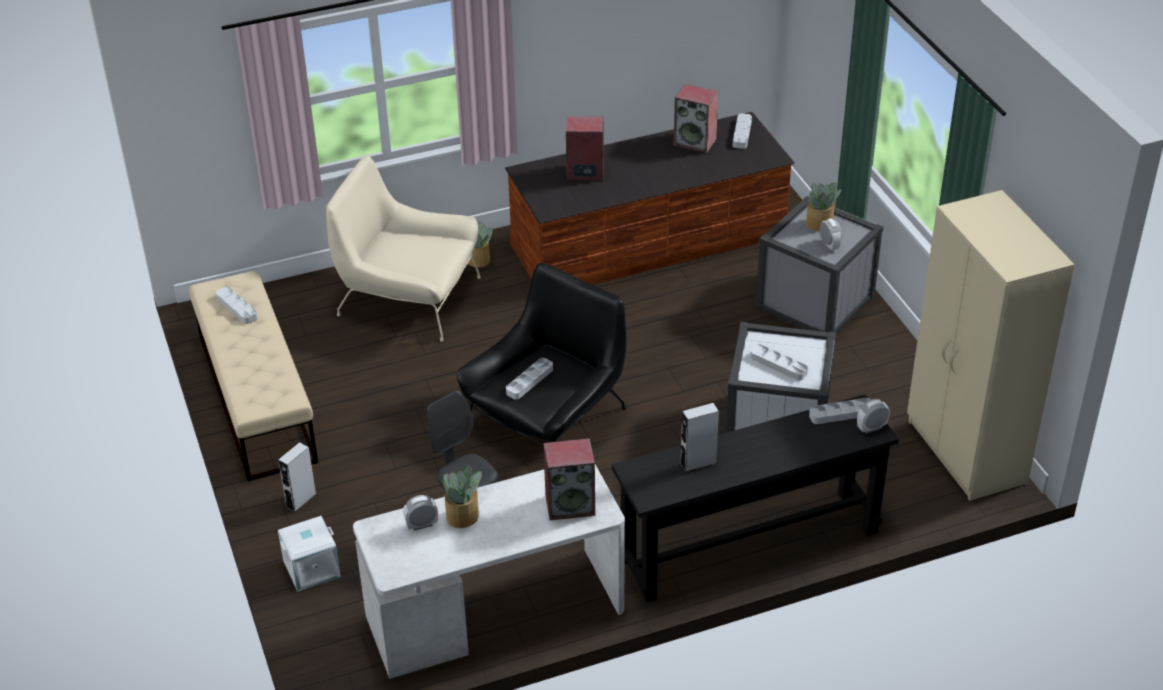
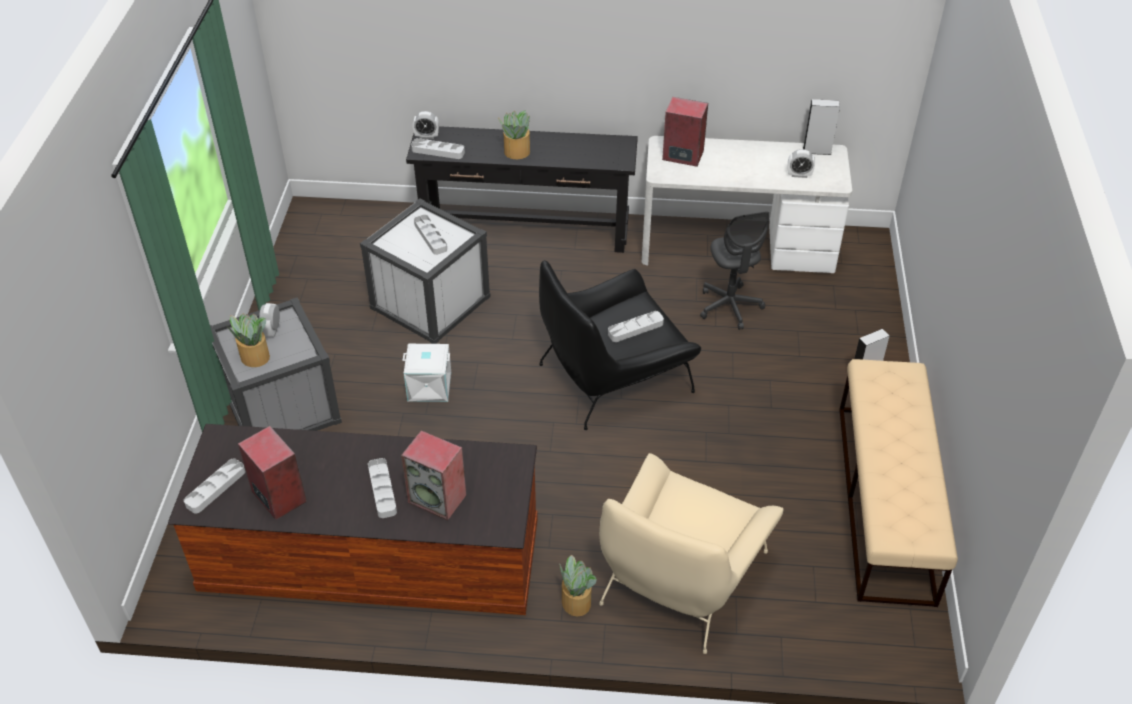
camera: 155 degrees left, 5 degrees up
(237, 308) = (904, 498): grey tray -> grey tray (382, 490)
(312, 568) = (867, 321): white storage box -> white storage box (429, 387)
(408, 297) = (681, 576): beige armchair -> beige armchair turned 75 degrees clockwise
(463, 516) = (765, 171): potted plant -> potted plant (516, 152)
(698, 463) = (571, 152): grey speaker -> grey speaker (817, 151)
(965, 453) = (311, 237): beige wardrobe -> none

